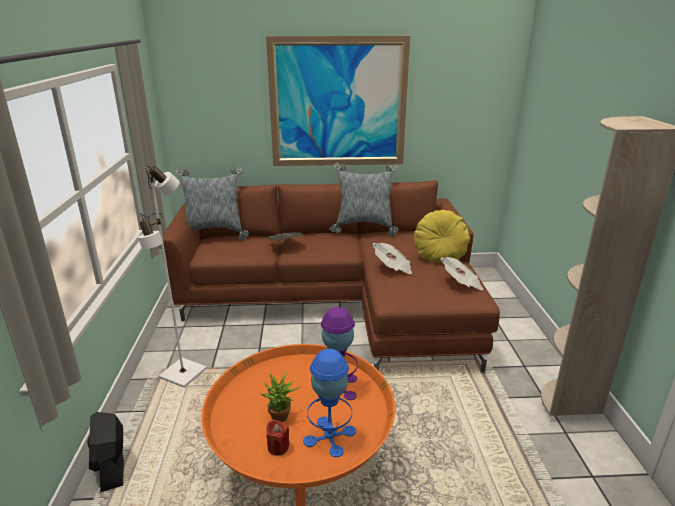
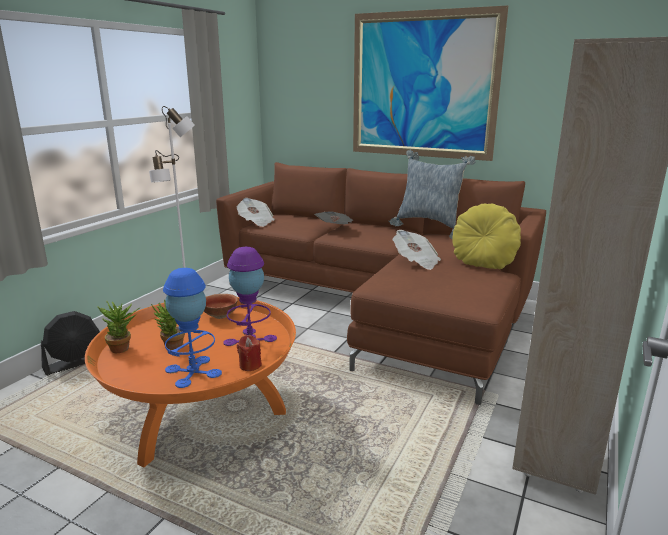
camera: 30 degrees right, 5 degrees down
(111, 466) = (75, 363): black fan -> black fan turned 135 degrees counterclockwise
(215, 236) = (283, 213): pillow -> none
(237, 438) = (124, 348): none -> potted plant
(278, 447) = (143, 364): red candle -> red candle (250, 365)
(280, 370) = (219, 316): none -> bowl
(461, 284) = (478, 289): newspaper -> newspaper (255, 222)

